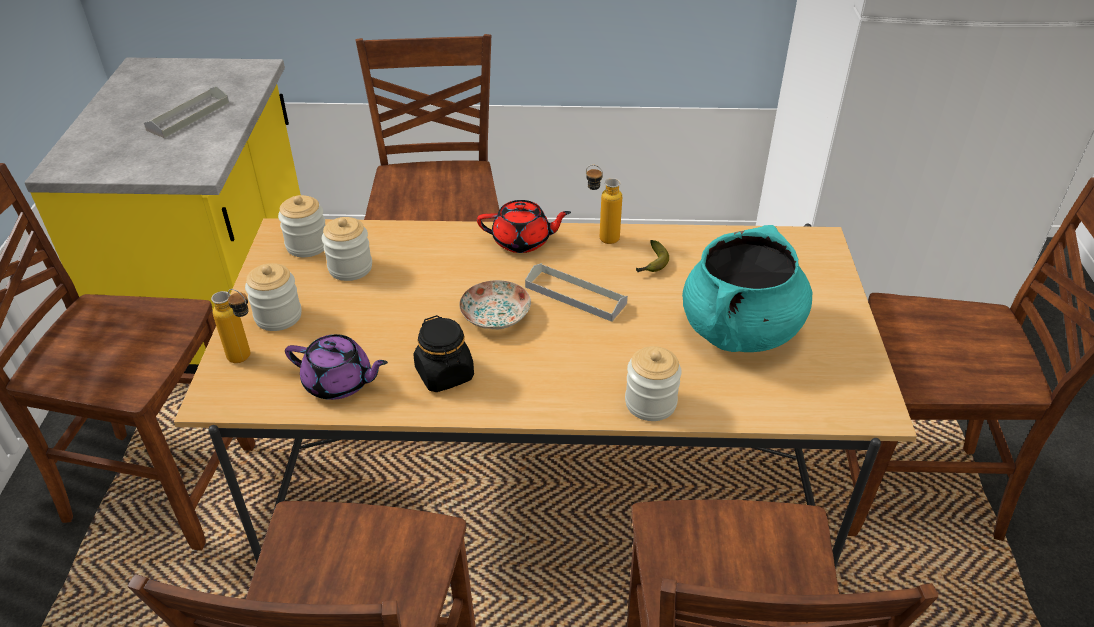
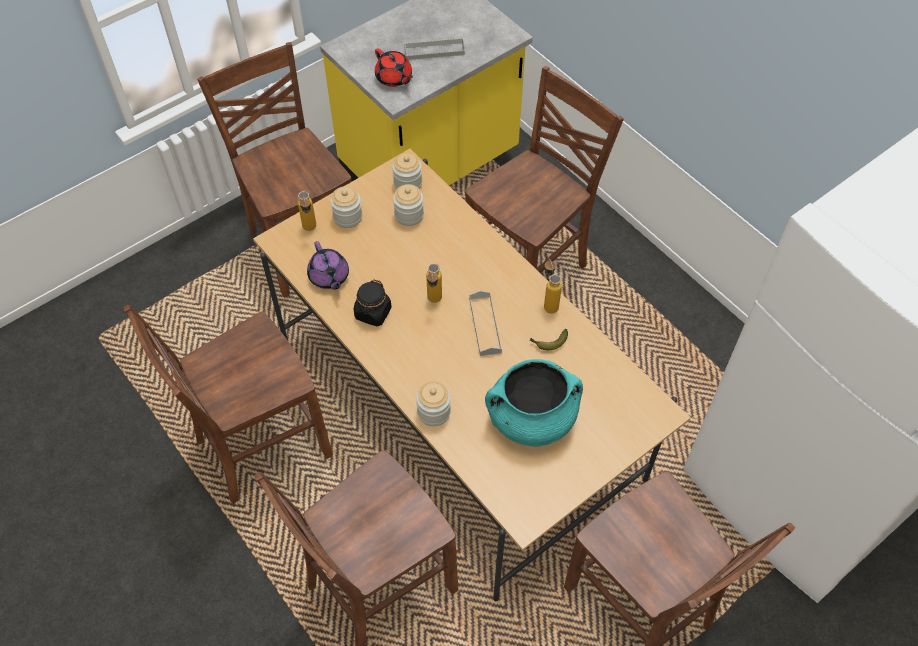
camera: 50 degrees right, 15 degrees up
(495, 316) = (434, 302): plate -> bottle
(522, 241) = (506, 270): red teapot -> red teapot (394, 78)

